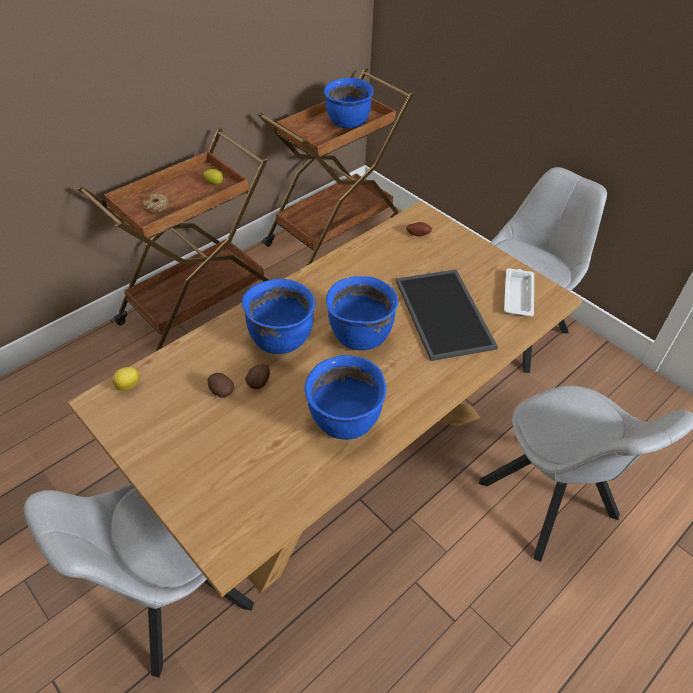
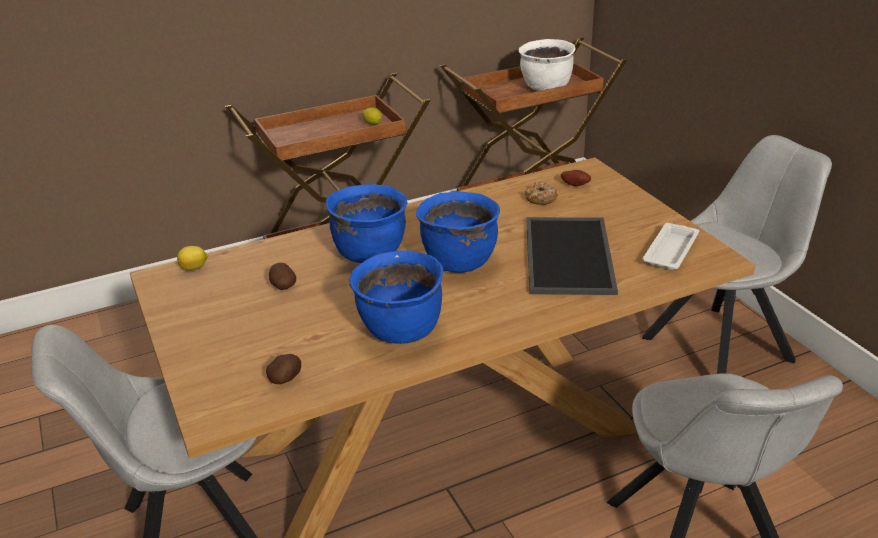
camera: 20 degrees right, 15 degrees down
(157, 207) = (303, 137): donut -> donut (541, 198)
(259, 382) = (326, 284): potato -> potato (286, 379)
(348, 123) = (546, 87): blue cooking pot -> white cooking pot

